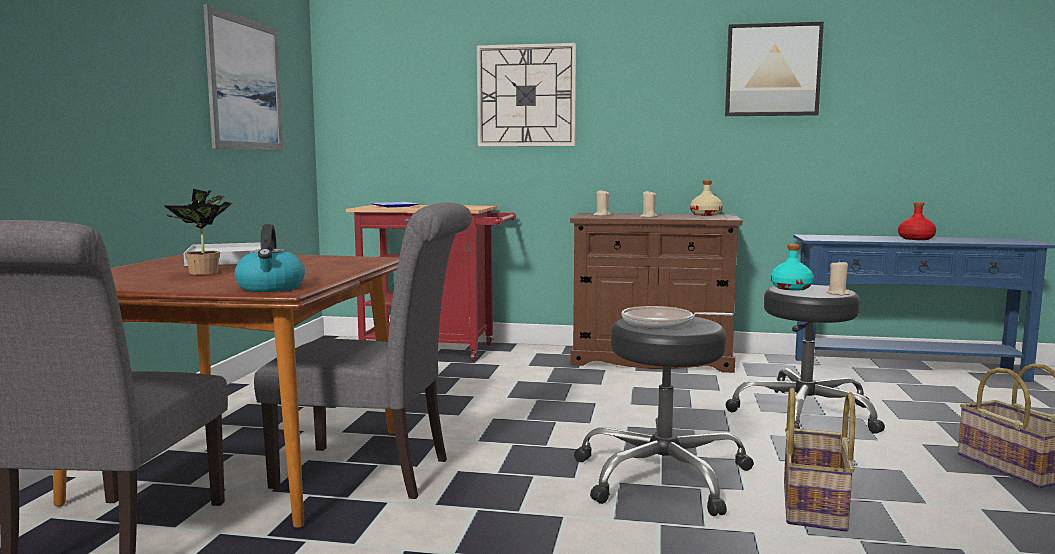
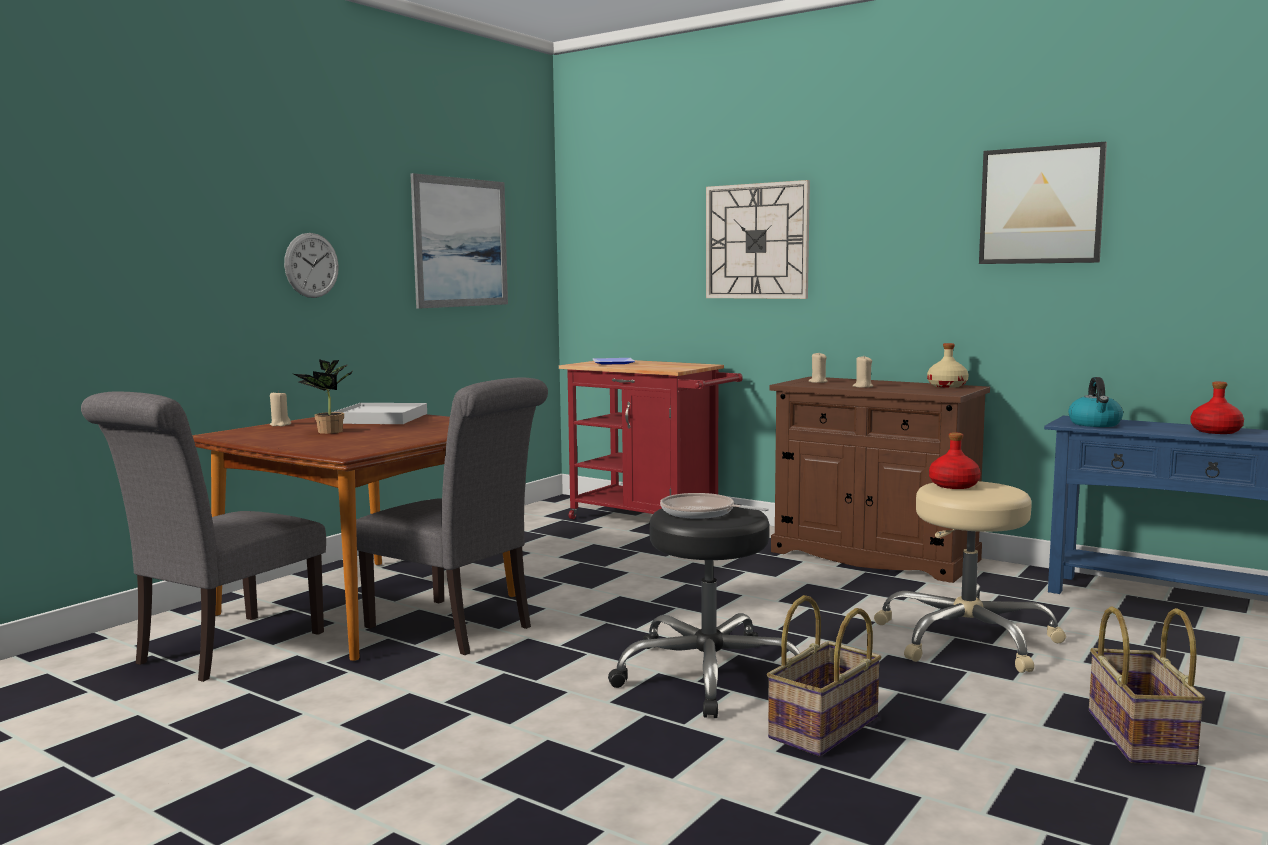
camera: 25 degrees right, 0 degrees up
(119, 91) = (311, 265): none -> wall clock
(271, 288) = (342, 451): kettle -> kettle (1095, 424)
(791, 288) = (954, 485): turquoise bottle -> red bottle
(805, 414) = (967, 639): black stool -> beige stool
(837, 293) = (992, 497): beige candle -> beige candle (280, 425)

